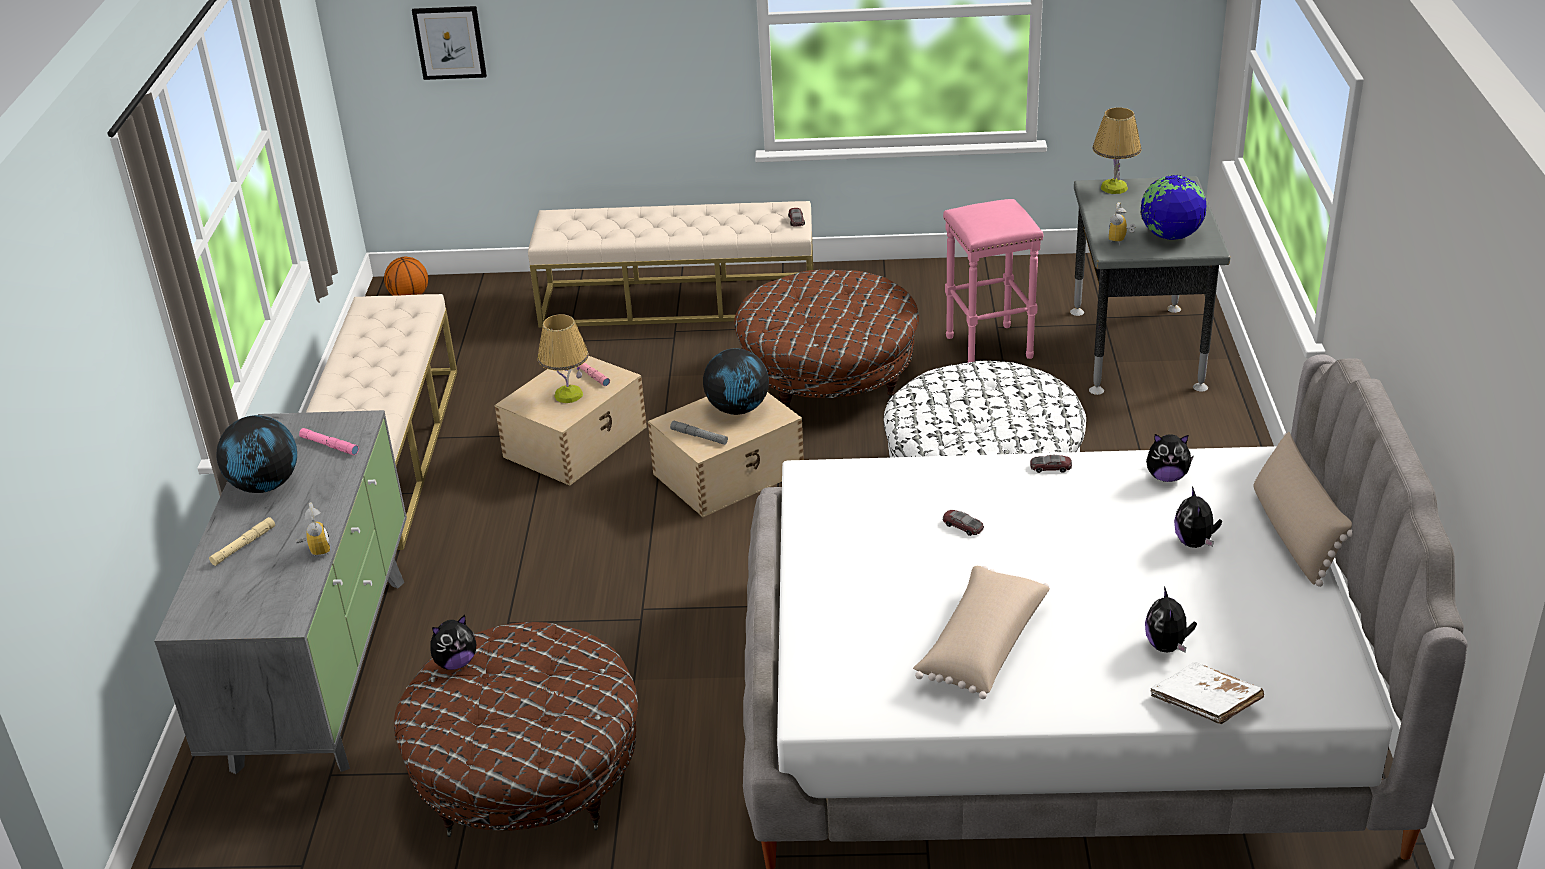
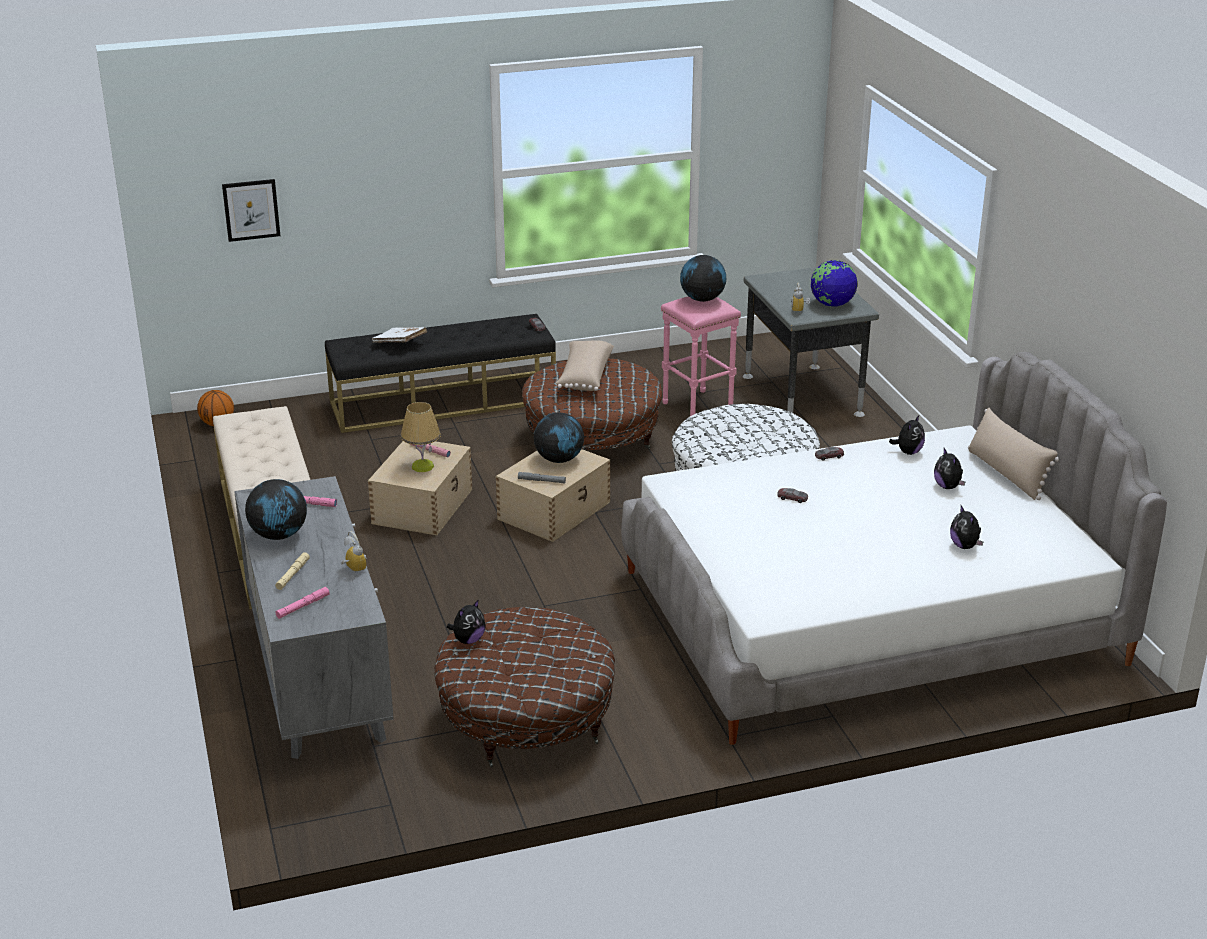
camera: 20 degrees left, 5 degrees down
(224, 595) = (303, 606): none -> pink flashlight
(678, 301) = (443, 402): beige bench -> black bench
(980, 646) = (847, 564): beige pillow -> beige pillow (584, 376)
(996, 210) = (702, 299): none -> globe
(1114, 187) = (774, 278): table lamp -> none
(1166, 477) = (908, 452): plush toy -> plush toy turned 45 degrees counterclockwise
(1205, 705) = (1007, 574): white book -> white book (400, 343)

